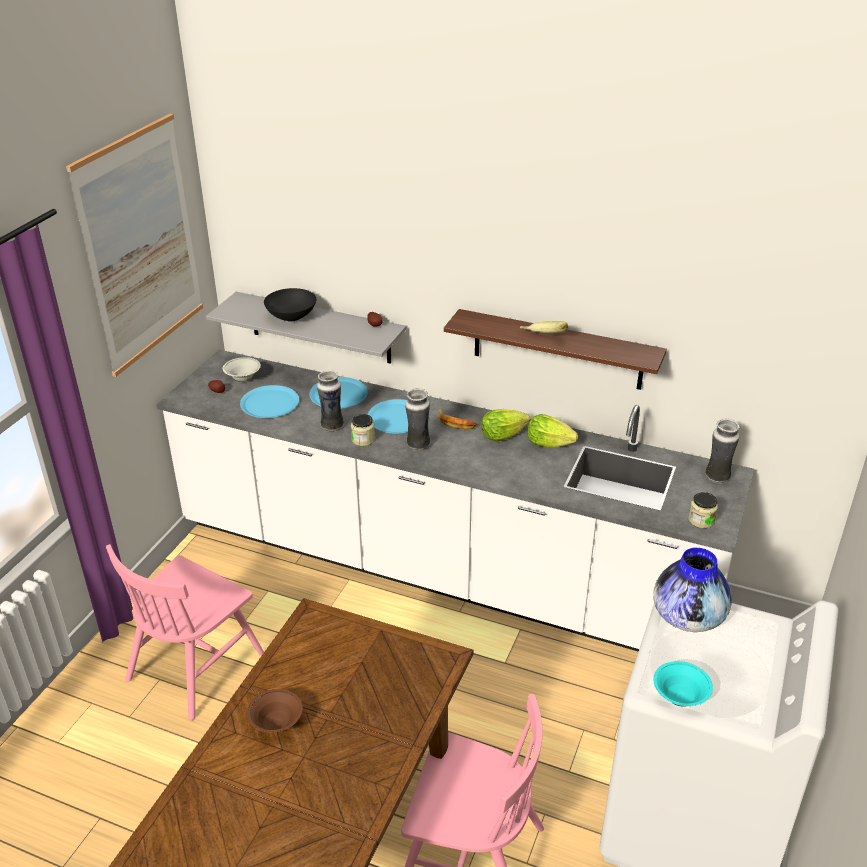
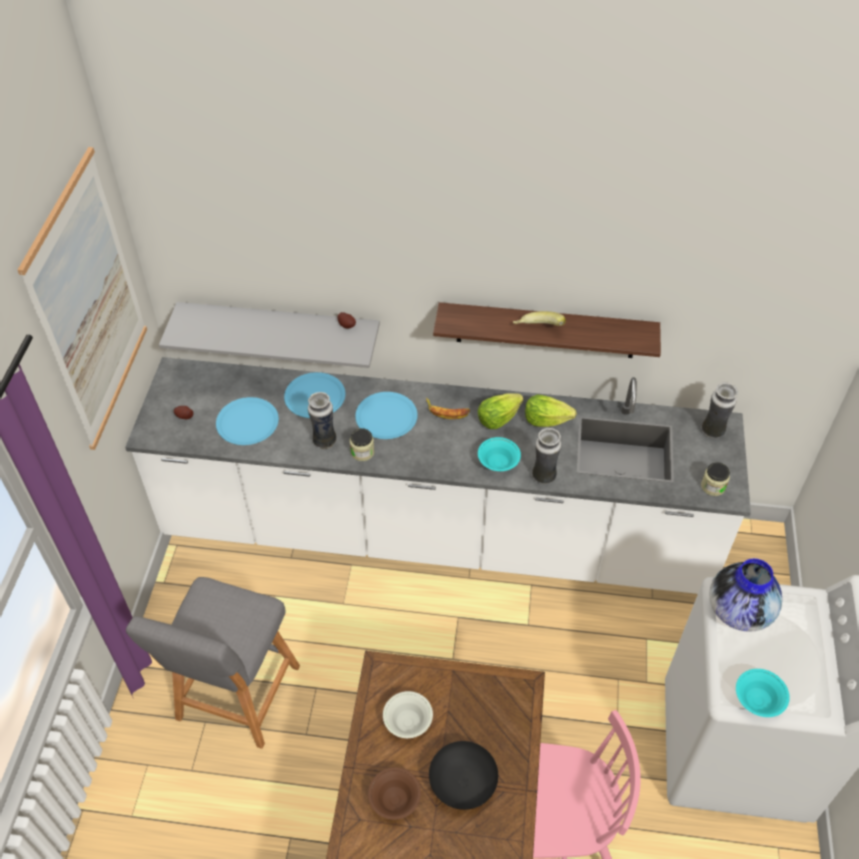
camera: 15 degrees left, 15 degrees up
(196, 665) = (235, 698): pink chair -> grey stool
(243, 379) = (205, 394): white bowl -> white bowl (408, 722)
(292, 317) = (255, 330): black bowl -> black bowl (464, 784)
(418, 445) = (420, 449): vase -> vase (543, 476)
(488, 468) = (498, 464): none -> turquoise bowl

